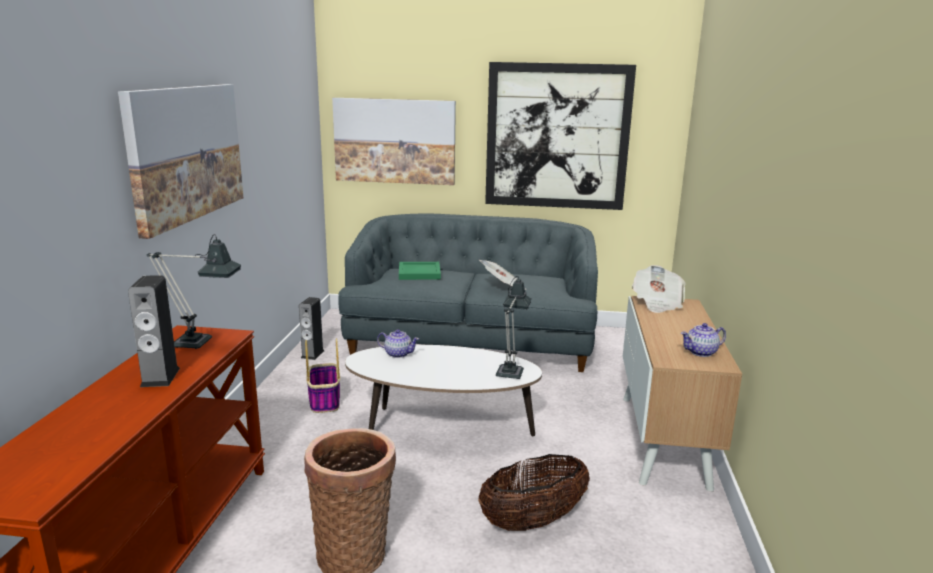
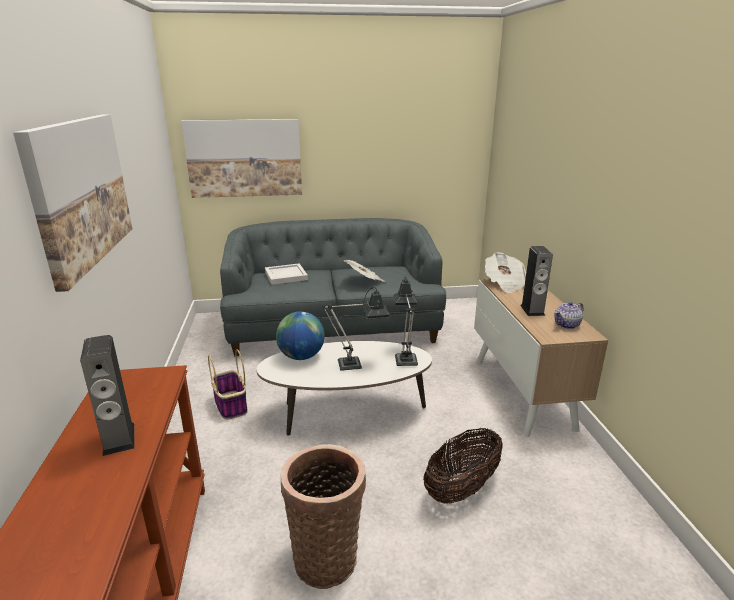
camera: 15 degrees left, 5 degrees up
(201, 344) = (140, 390): table lamp -> table lamp (356, 364)
(312, 354) = (199, 360): speaker -> speaker (532, 310)
(398, 354) = (301, 356): teapot -> globe
(418, 273) = (285, 276): green tray -> white tray
(557, 137) = (388, 147): picture -> none

